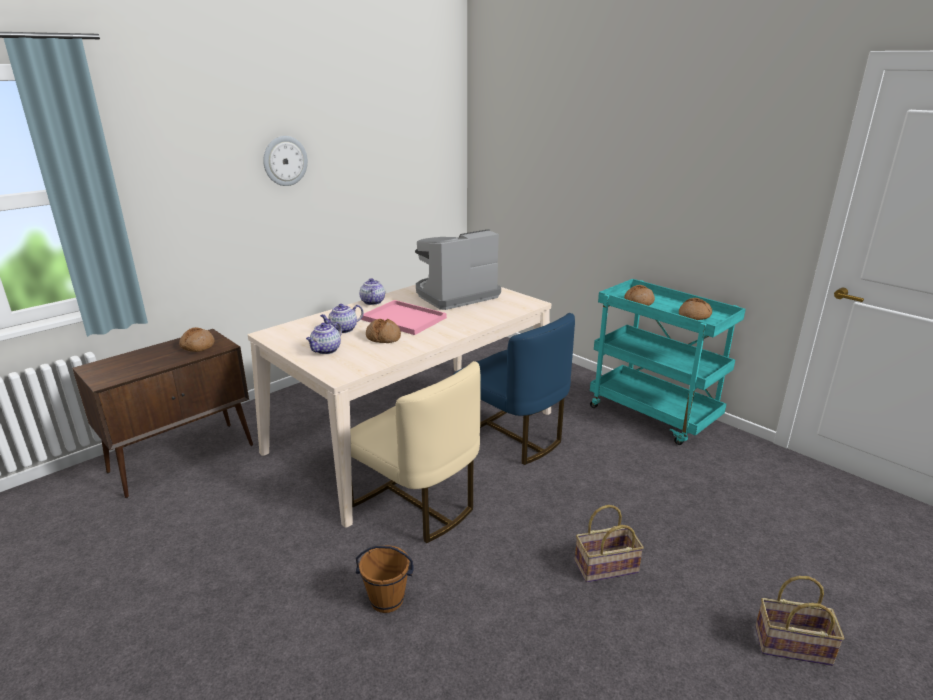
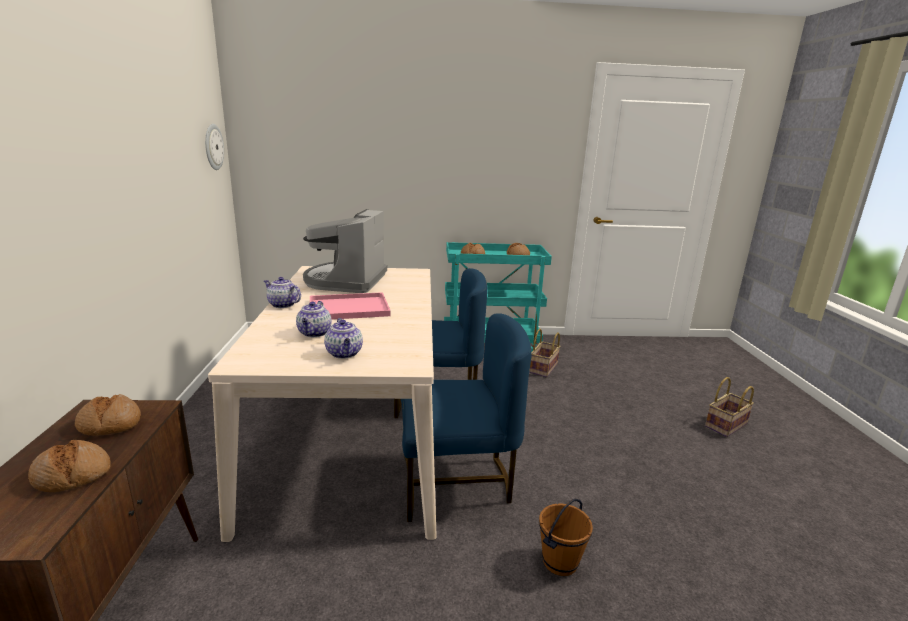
camera: 50 degrees left, 5 degrees down
(285, 161) = (97, 145): wall clock -> wall clock (213, 147)
(383, 337) = (369, 326): bread -> bread (72, 474)
(416, 505) = (456, 482): beige chair -> blue chair
(605, 568) = (616, 443): basket -> basket (544, 369)

